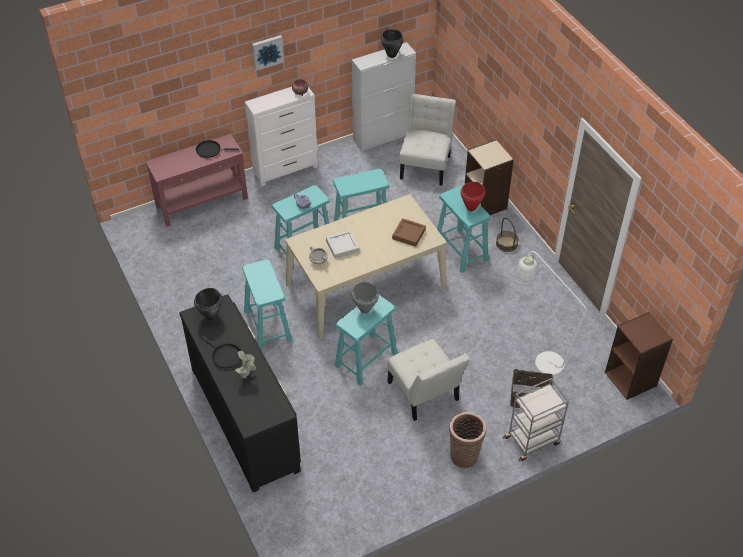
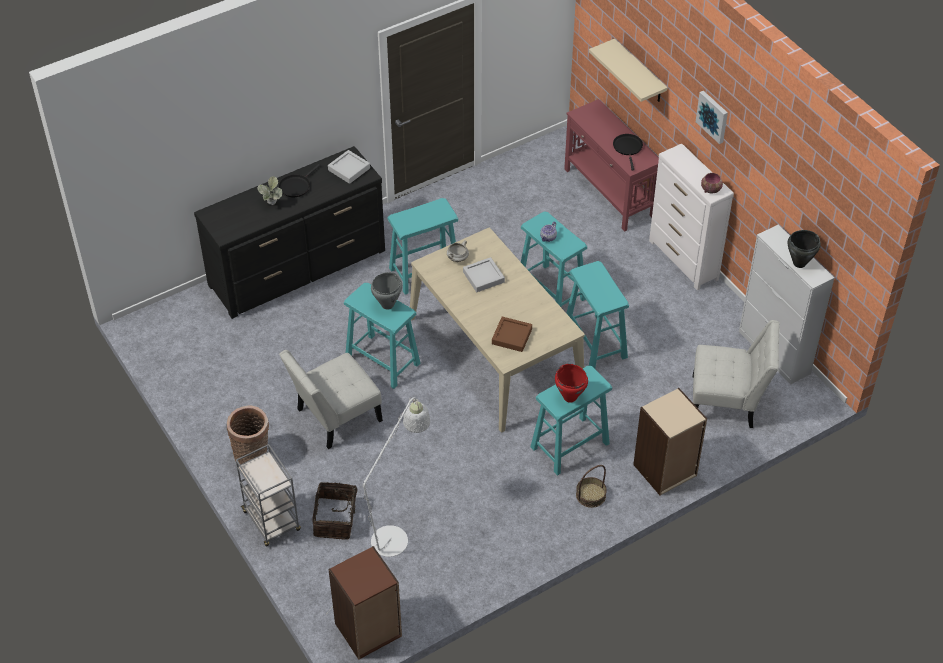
camera: 85 degrees right, 0 degrees up
(181, 97) = (639, 72): none -> beige shelf
(211, 316) = (349, 169): black cooking pot -> grey tray

